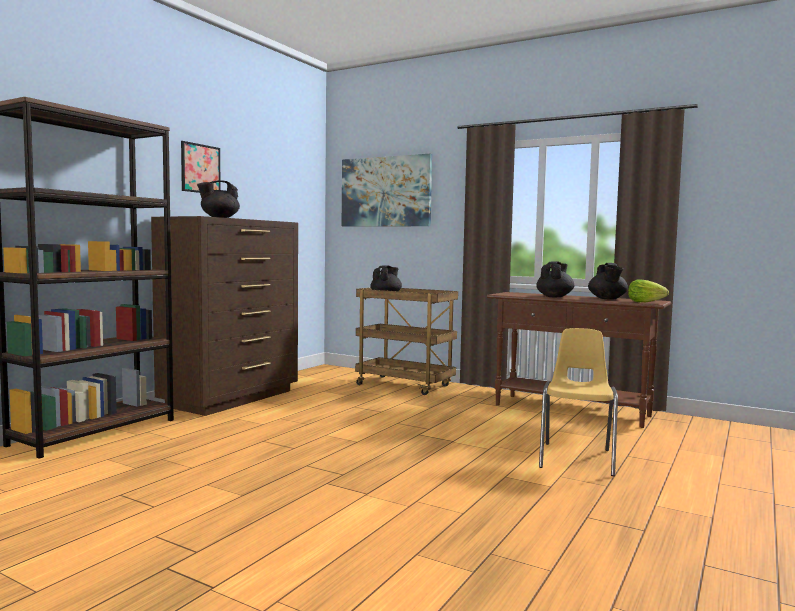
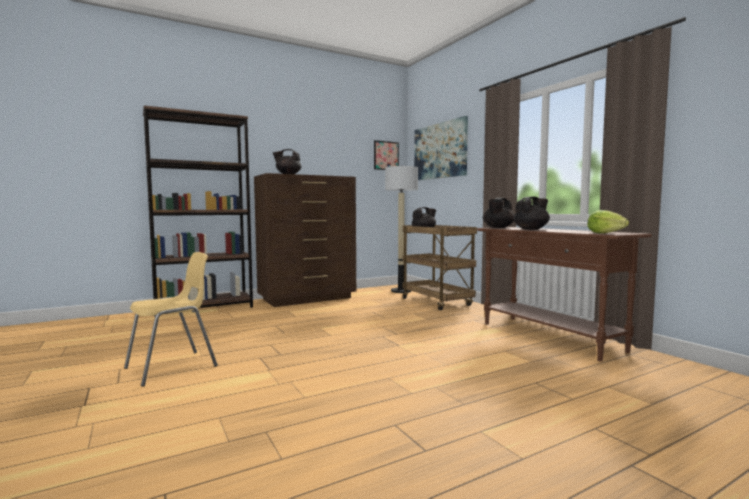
camera: 30 degrees right, 0 degrees up
(200, 168) = (293, 144): picture -> picture (386, 155)
(337, 375) = (401, 291): none -> floor lamp
(577, 458) = (478, 376): yellow chair -> yellow chair (172, 367)
(607, 299) = (579, 231): black teapot -> black teapot (498, 227)

